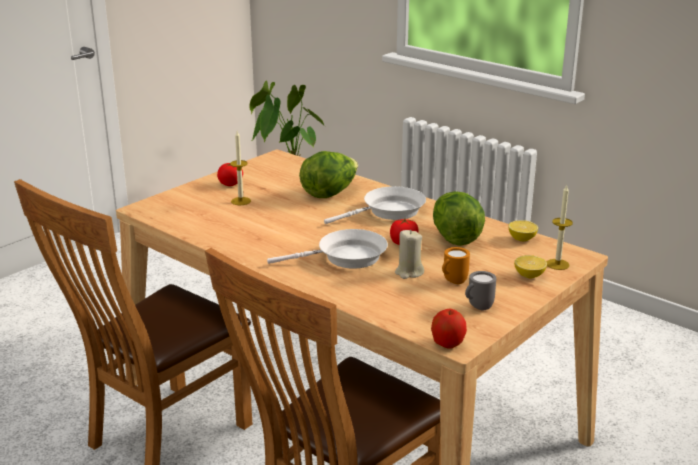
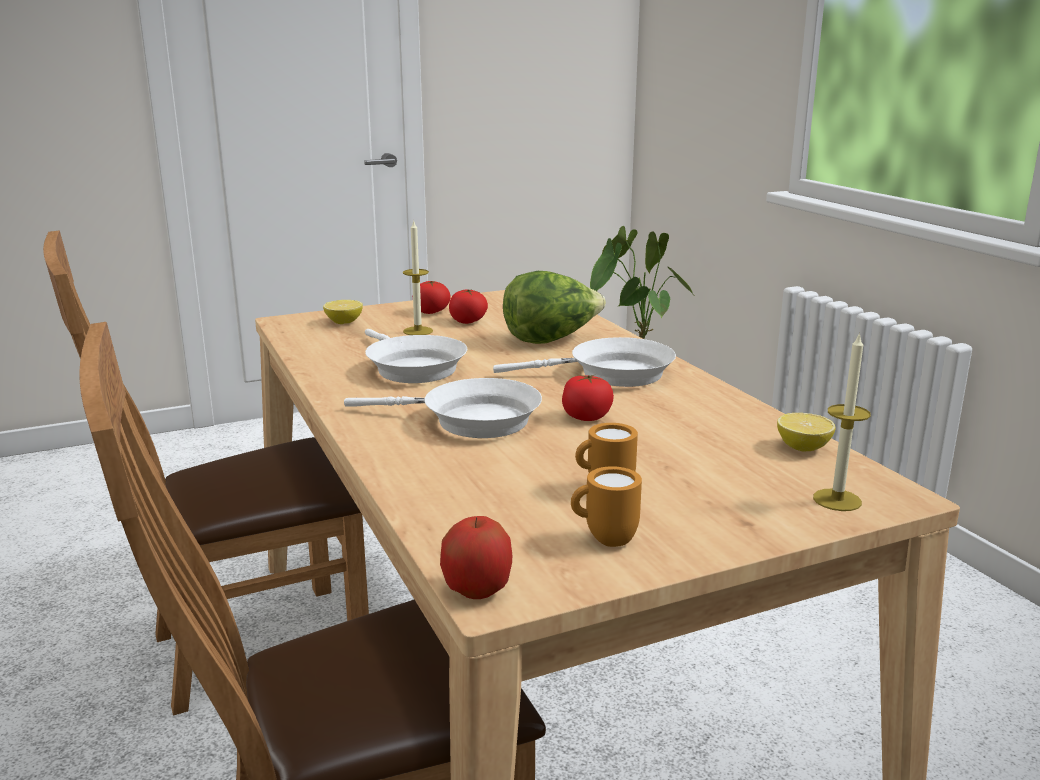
camera: 25 degrees right, 5 degrees down
(263, 188) = (468, 321): none -> tomato
(270, 229) = (412, 367): none -> white frying pan
(409, 272) = (545, 459): beige candle -> none
(455, 237) = (682, 424): lettuce -> none
(477, 307) = (603, 539): grey mug -> orange mug
(529, 276) = (761, 507): lemon -> lemon (344, 322)

